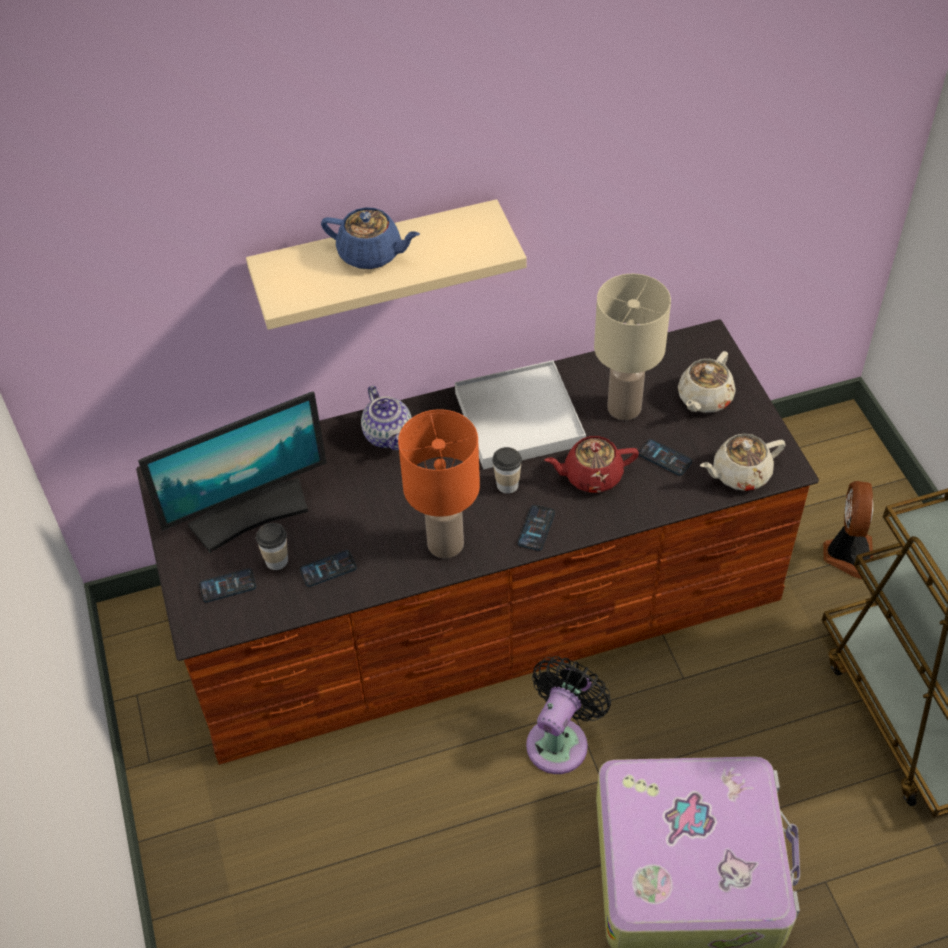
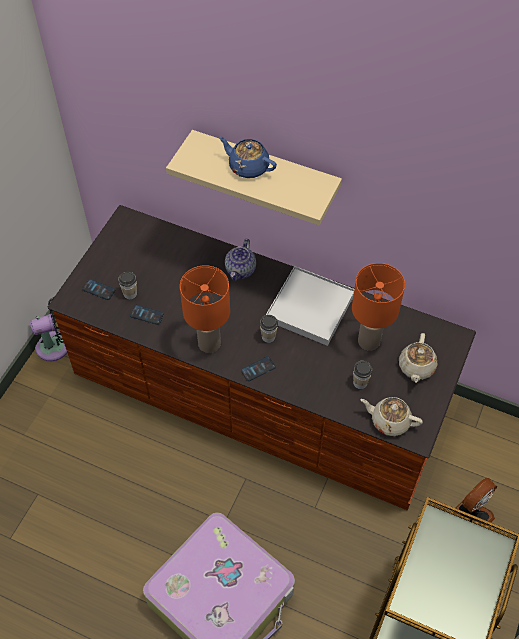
camera: 40 degrees right, 5 degrees up
(249, 513) = (142, 262): monitor -> none
(371, 254) = (248, 167): blue teapot -> blue teapot turned 150 degrees clockwise
(560, 740) = (225, 487): black fan -> black fan (57, 345)
(591, 475) = (313, 363): red teapot -> none
(625, 407) = (369, 341): beige table lamp -> orange table lamp
(665, 458) = (360, 383): phone -> cup
(704, 398) = (416, 367): beige teapot -> beige teapot turned 60 degrees counterclockwise

